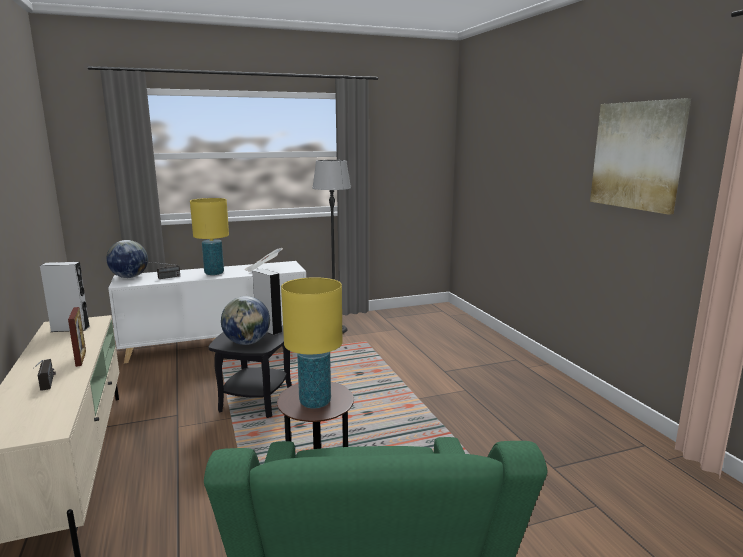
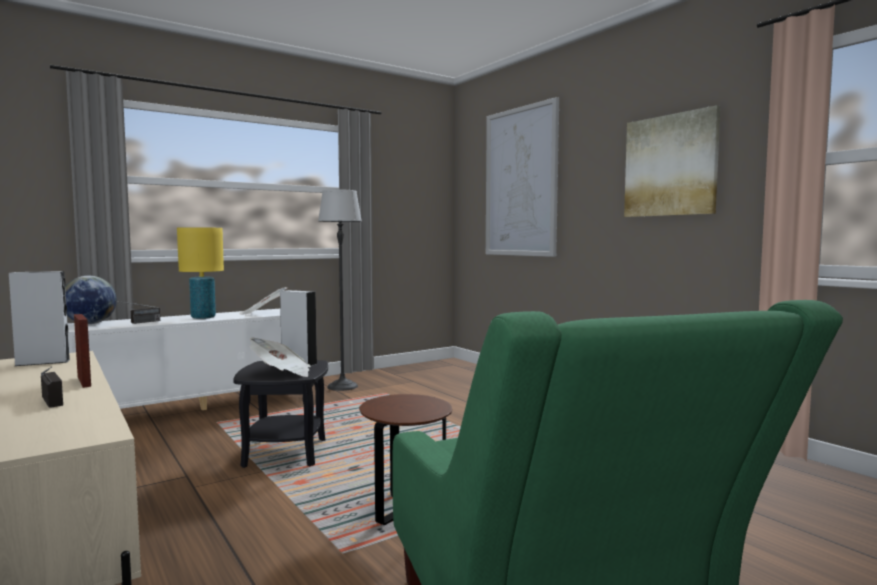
camera: 15 degrees left, 10 degrees down
(247, 343) = (282, 373): globe -> newspaper
(315, 402) = (408, 409): yellow table lamp -> none
(507, 148) = (521, 182): none -> picture

